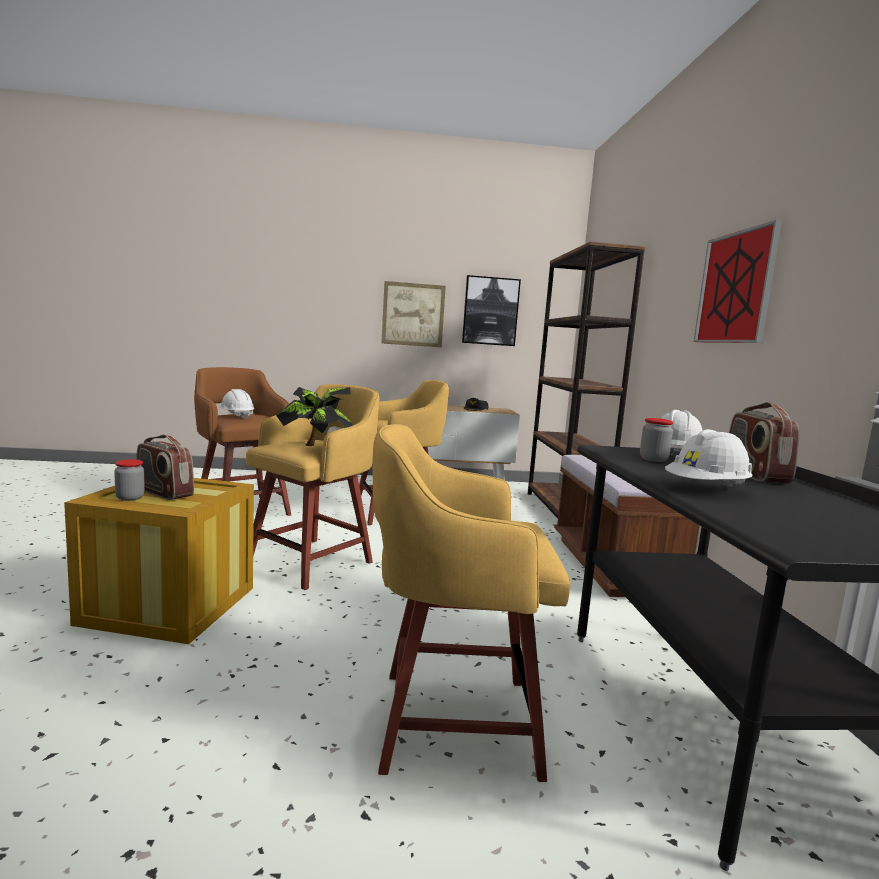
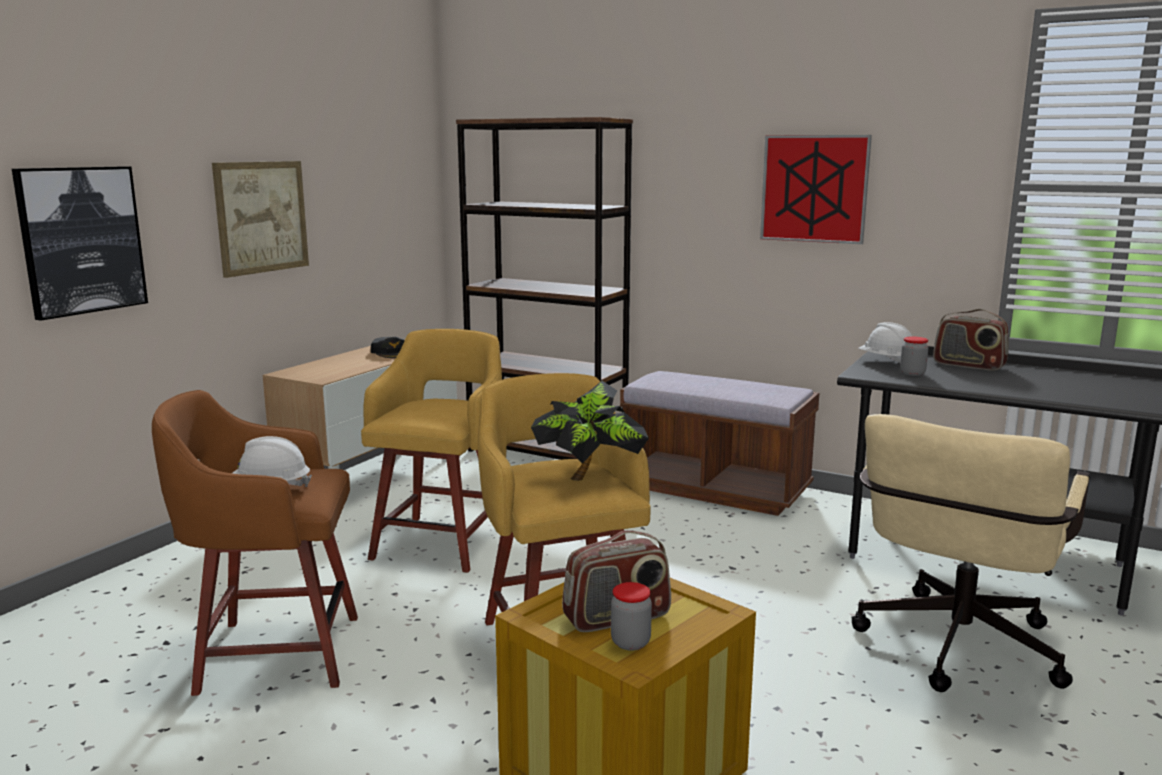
camera: 55 degrees left, 5 degrees up
(450, 721) = (954, 652): yellow stool -> beige office chair
(490, 311) = (357, 195): picture -> picture (81, 240)
(706, 489) = (1022, 388): white hard hat -> none

